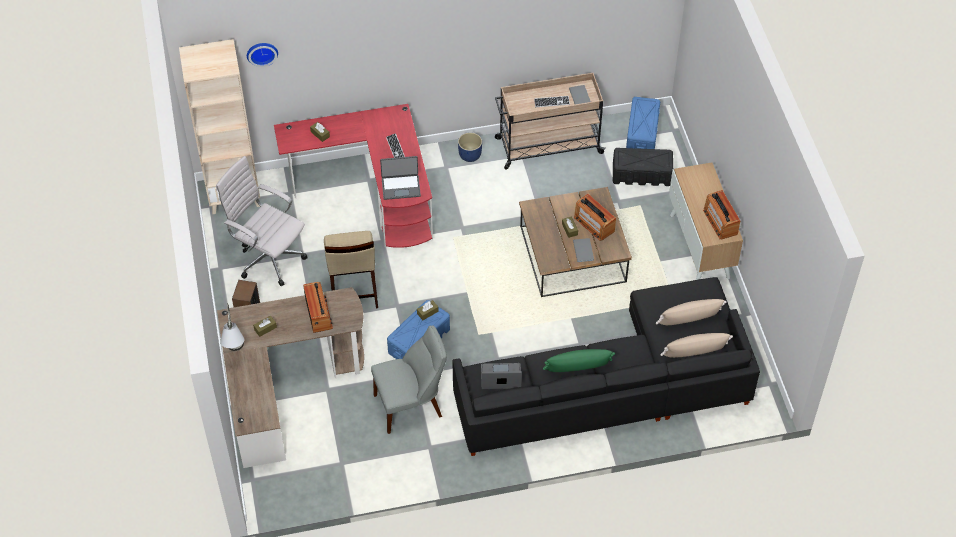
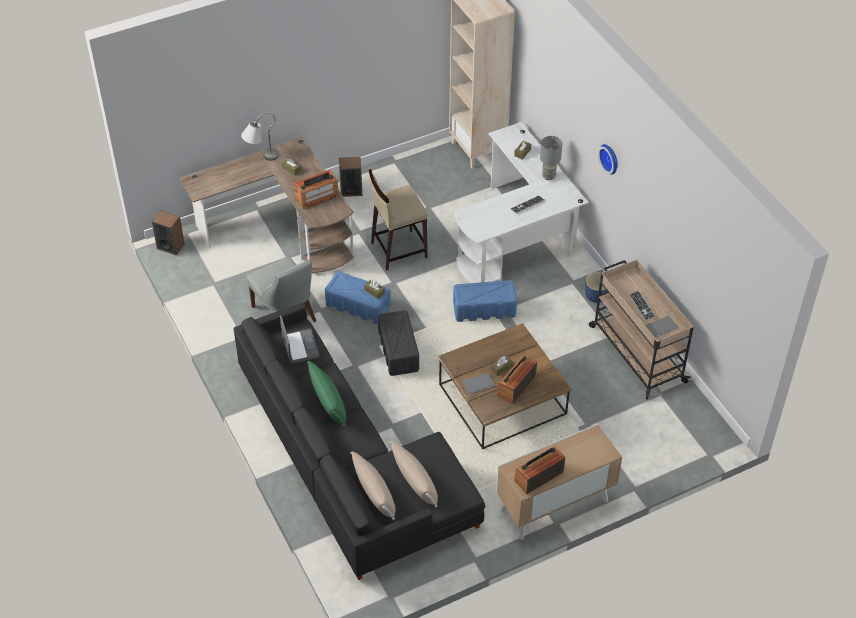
camera: 75 degrees right, 5 degrees down
(262, 52) = (529, 45): wall clock -> wall clock (610, 158)
(268, 258) = (416, 187): white office chair -> none
(268, 497) = (170, 246): none -> speaker
(362, 123) = (549, 176): none -> grey table lamp
(373, 192) = (518, 237): red desk -> white desk
(401, 187) = (482, 218): laptop -> none
(642, 134) = (690, 429): blue storage box -> blue storage box (484, 309)
(642, 174) = (632, 438): black storage box -> black storage box (398, 351)

